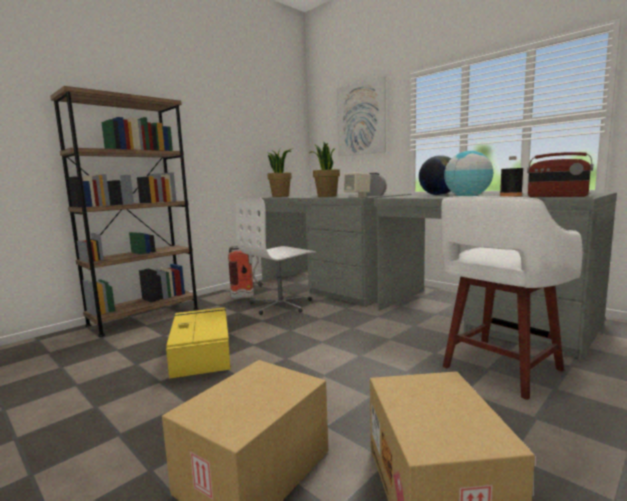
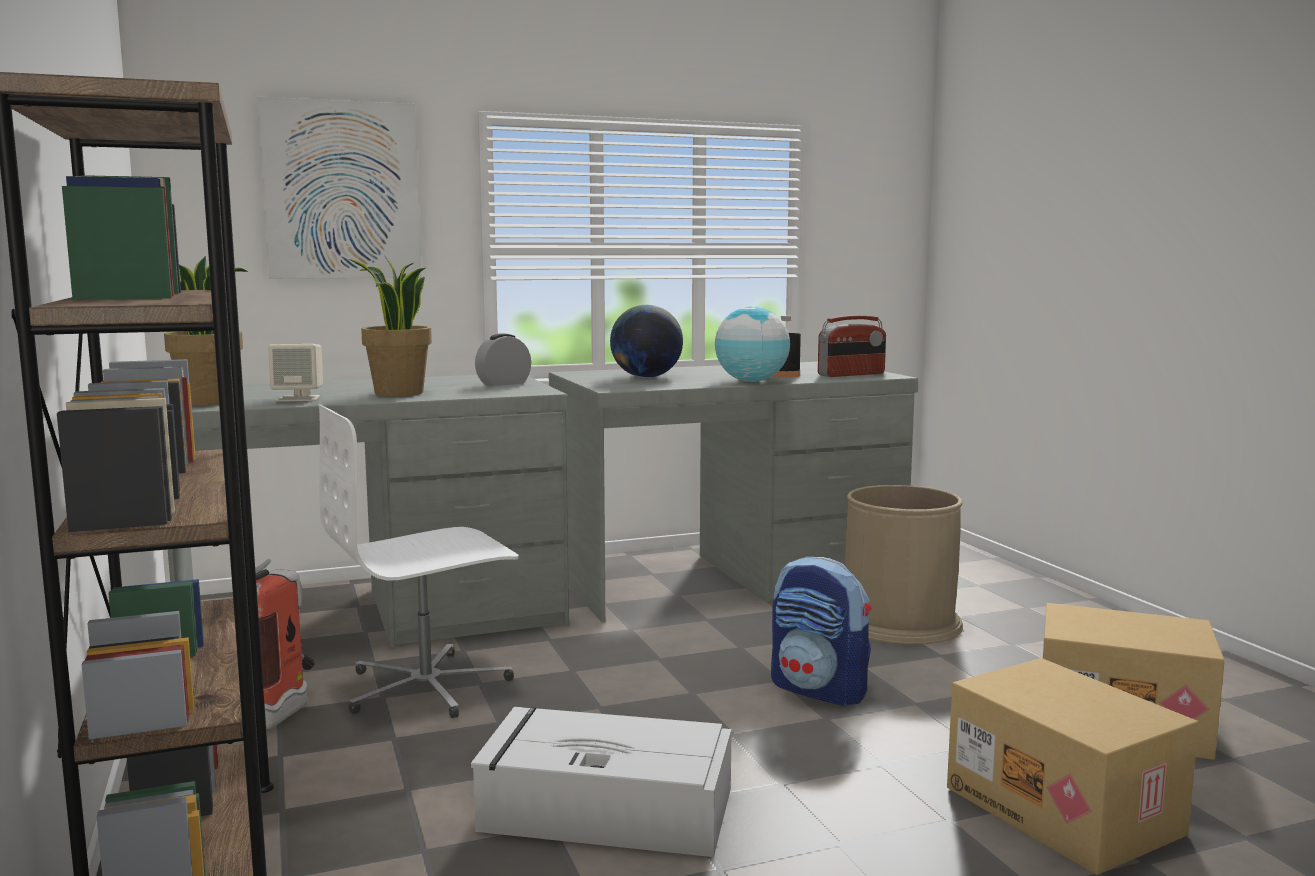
camera: 65 degrees left, 0 degrees up
(201, 351) = (603, 808): yellow storage box -> grey storage box
(281, 305) = (427, 687): white office chair -> white office chair turned 75 degrees clockwise
(357, 197) = (524, 391): beige speaker -> beige speaker (299, 398)
(358, 367) = (820, 690): none -> backpack
(499, 369) = (898, 622): white stool -> brown trash can

